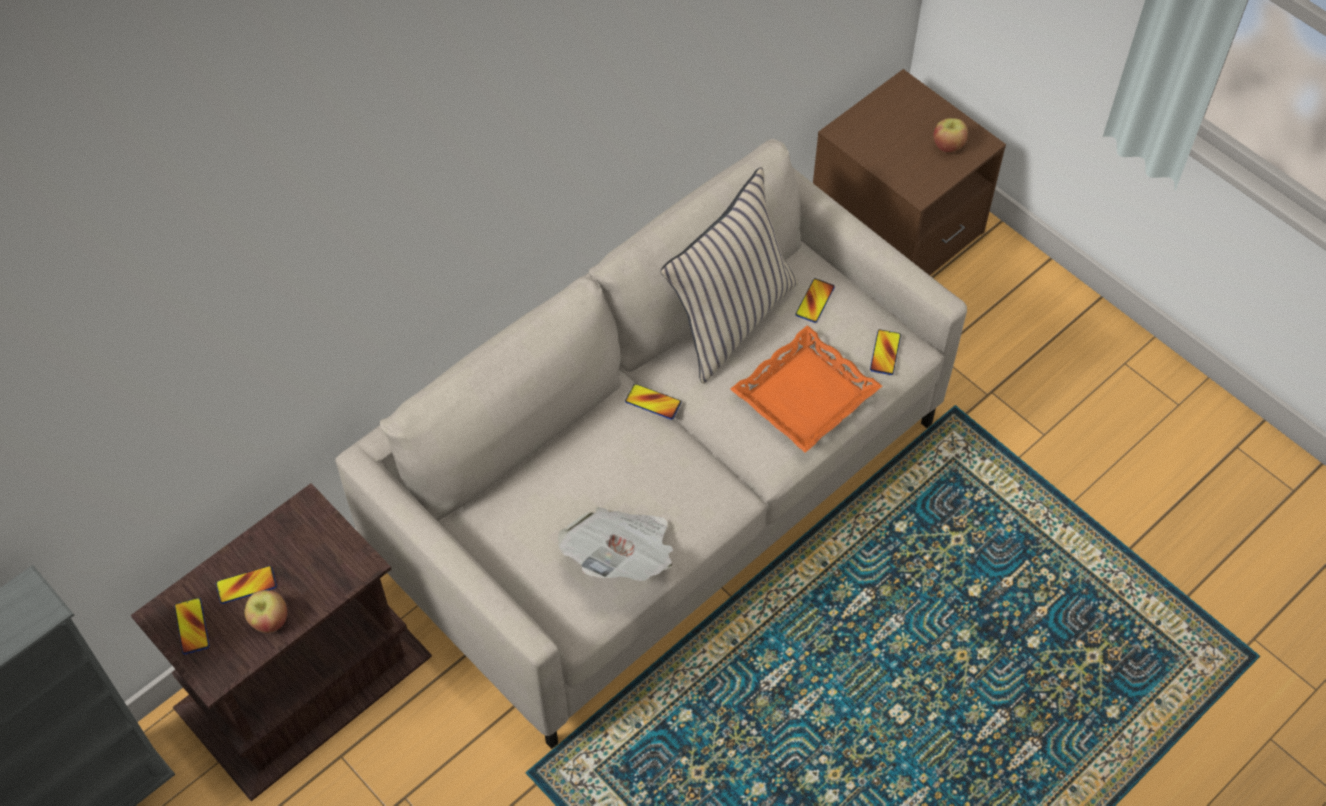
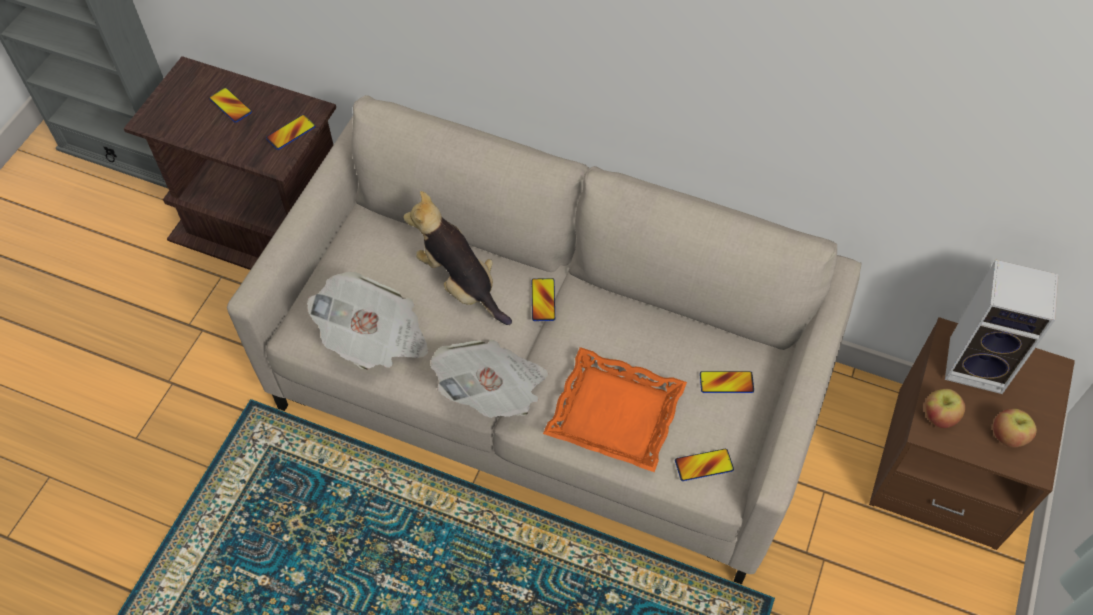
camera: 65 degrees right, 0 degrees up
(192, 626) = (184, 91): phone -> phone (291, 133)
(269, 620) = (206, 131): apple -> apple (938, 416)
(597, 462) = (460, 284): none -> plush toy
(730, 319) = (664, 323): beige pillow -> none
(733, 480) = (493, 391): none -> newspaper
(876, 129) = (978, 364): none -> speaker

